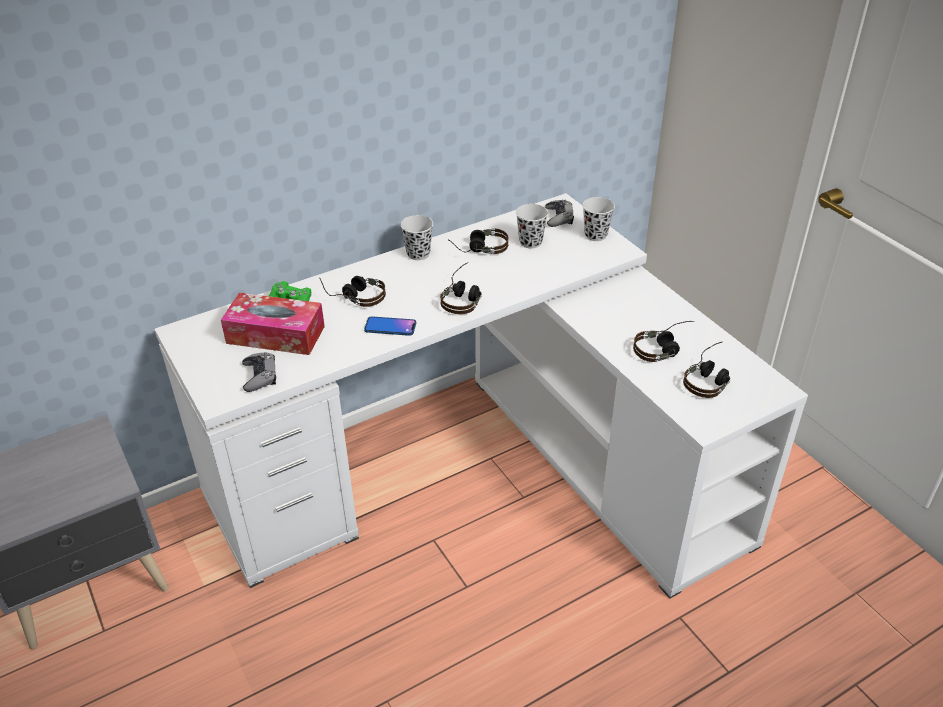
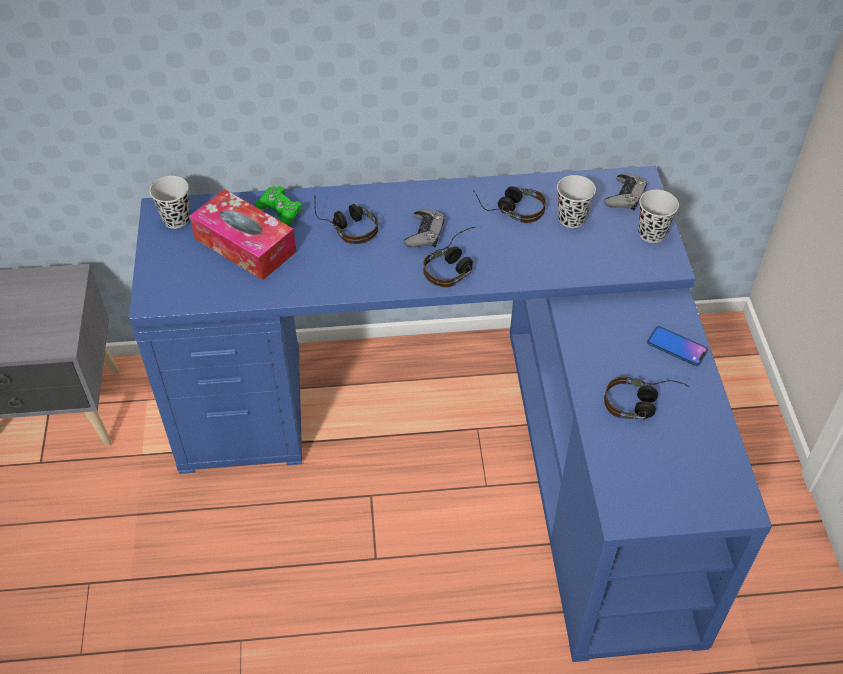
camera: 25 degrees right, 10 degrees up
(260, 376) = (204, 287): grey game controller -> grey game controller (424, 233)
(390, 327) = (359, 275): phone -> phone (677, 347)
(418, 254) = (441, 194): black cup -> black cup (176, 219)
(487, 467) = (468, 437): white desk -> blue desk
(709, 378) = (669, 461): headphones -> none

